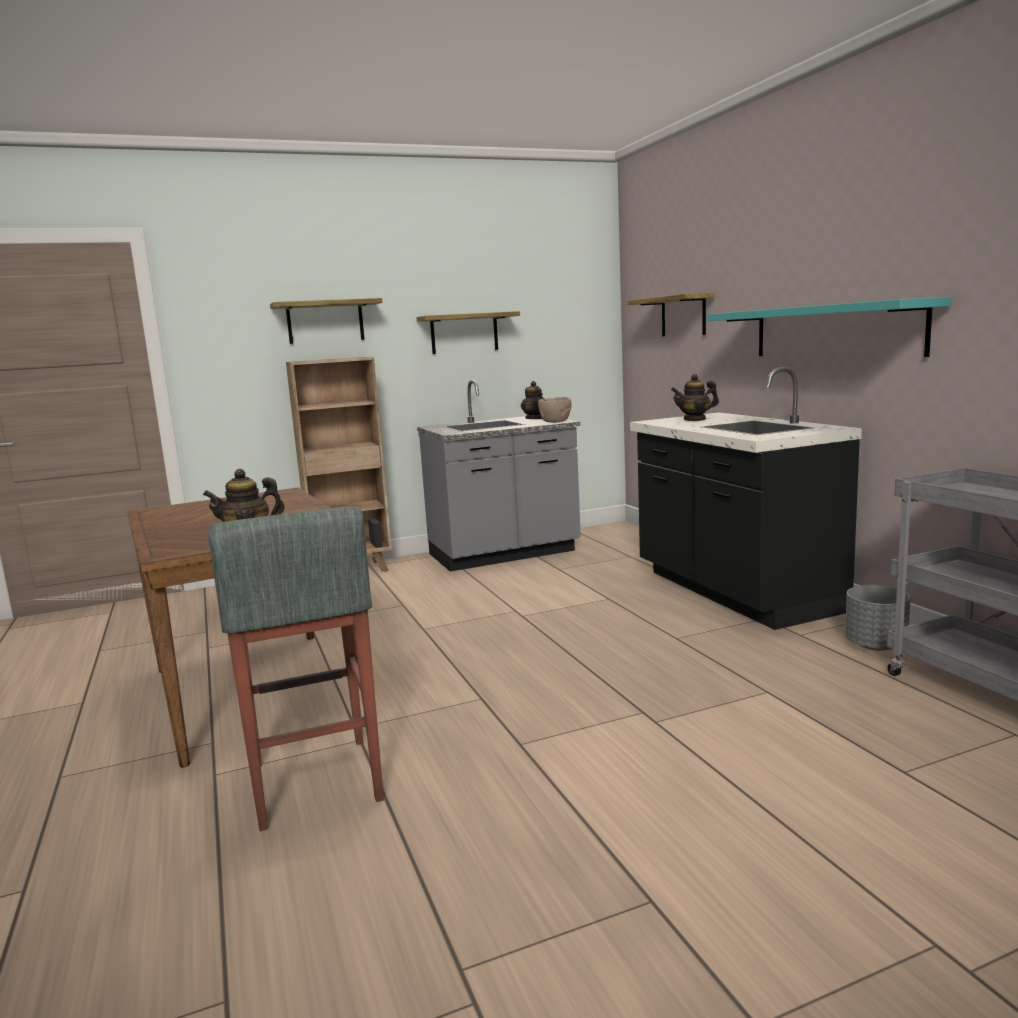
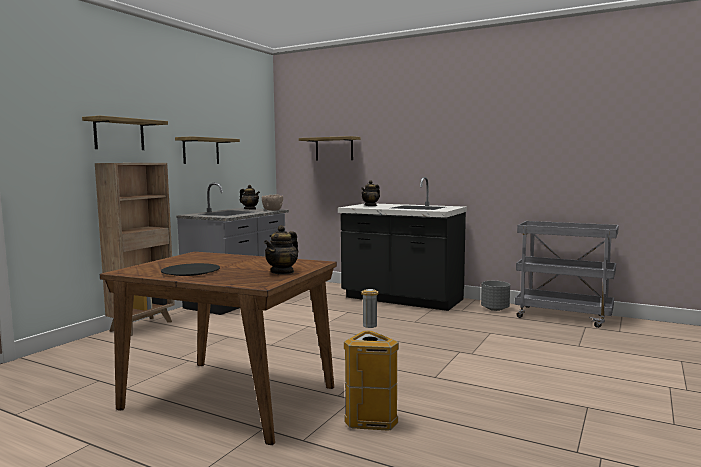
camera: 40 degrees left, 5 degrees down
(186, 520) = (191, 271): none -> black plate
(314, 783) = (371, 423): grey stool -> trash can
(834, 331) = (446, 159): turquoise shelf -> none

